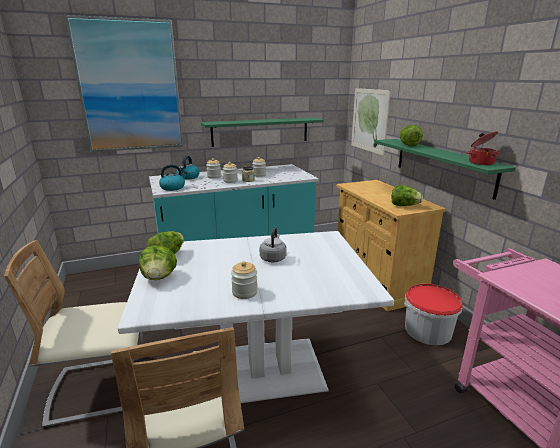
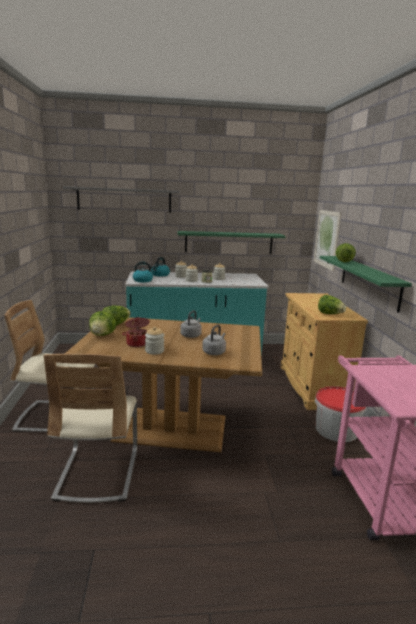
camera: 15 degrees right, 5 degrees down
(130, 87) = (124, 200): picture -> grey shelf
(256, 372) = (171, 429): white dining table -> brown dining table
(319, 280) = (214, 352): none -> grey kettle
(480, 163) = (384, 278): cooking pot -> cooking pot (137, 343)

